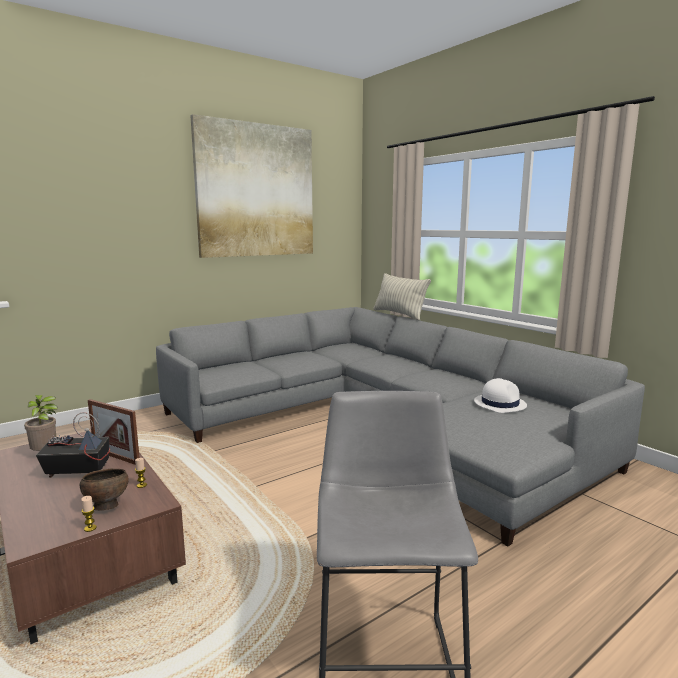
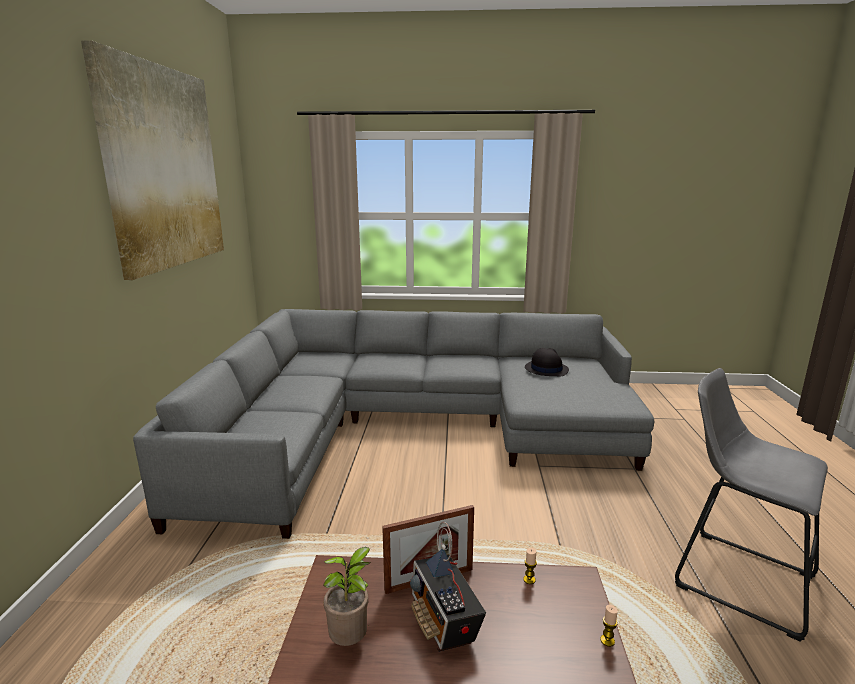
camera: 50 degrees left, 5 degrees up
(77, 472) = (444, 622): radio -> radio turned 60 degrees counterclockwise
(106, 506) = (563, 618): brown bowl -> none
(399, 314) = (353, 308): pillow -> none
(499, 403) = (546, 369): white hat -> black hat

